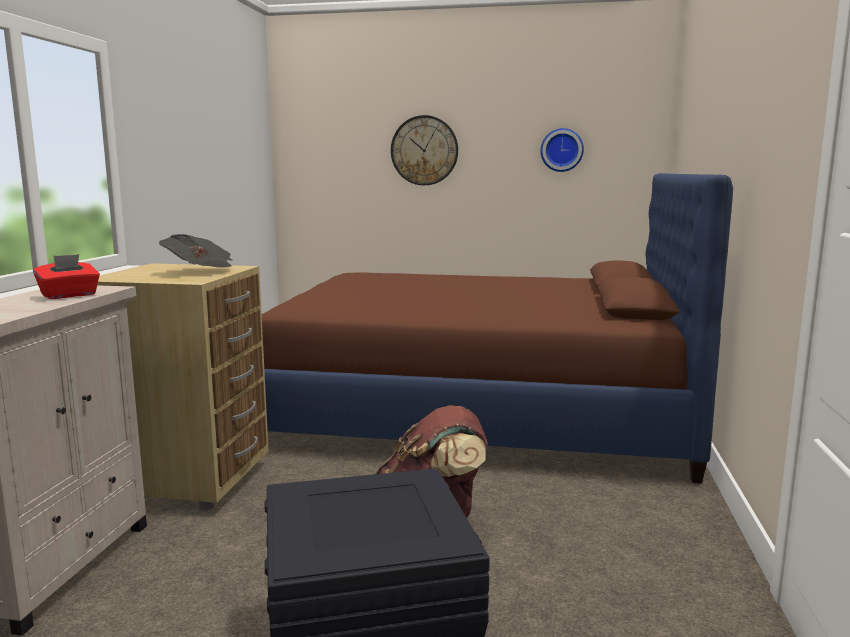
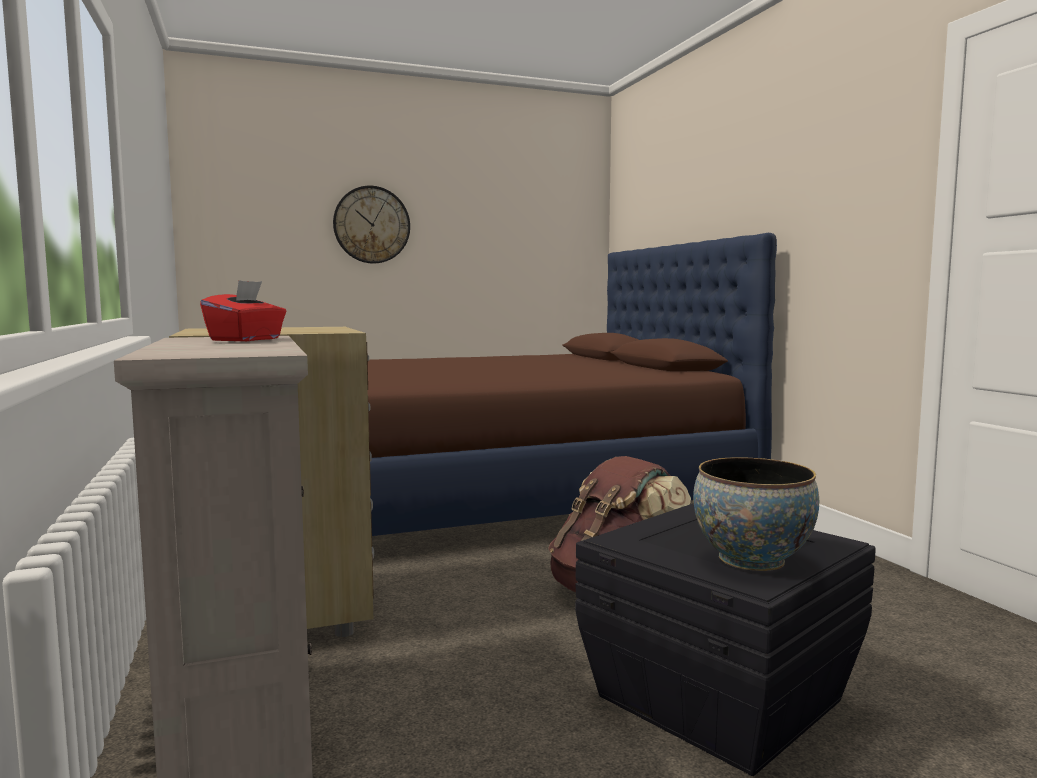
camera: 30 degrees left, 5 degrees down
(201, 272) = (303, 329): newspaper -> none
(344, 539) = (752, 559): none -> bowl
(561, 150) = (513, 230): wall clock -> none

